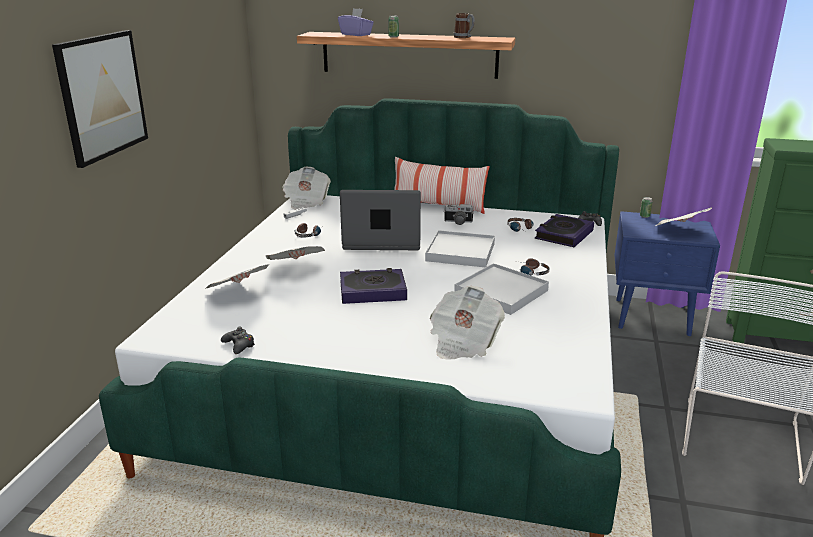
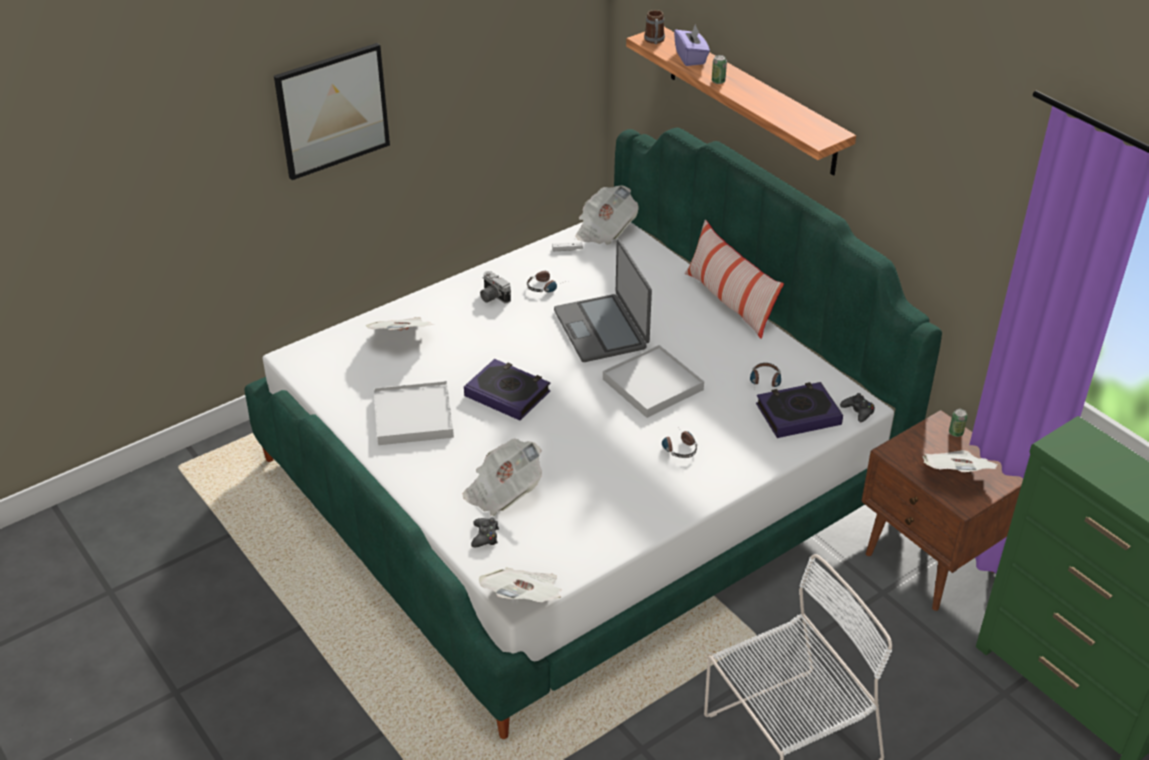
camera: 40 degrees right, 15 degrees up
(239, 345) = (341, 399): black game controller -> black game controller (485, 536)
(296, 268) = (480, 330): newspaper -> newspaper (524, 599)
(382, 240) = (602, 329): laptop -> laptop turned 150 degrees counterclockwise
(458, 222) = (713, 339): camera -> camera (492, 297)
(464, 37) = (793, 113): mug -> mug (654, 41)
(501, 292) = (614, 456): white tray -> white tray (413, 416)
(653, 317) = (930, 563): blue nightstand -> brown nightstand

